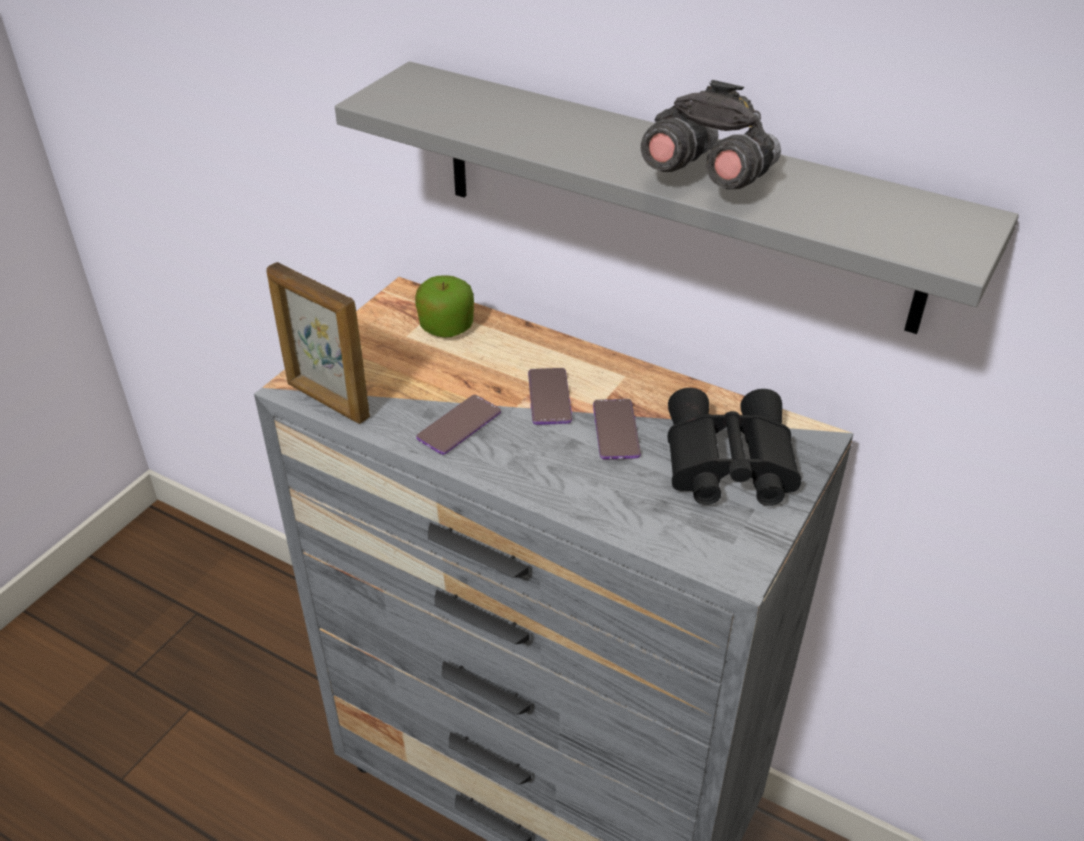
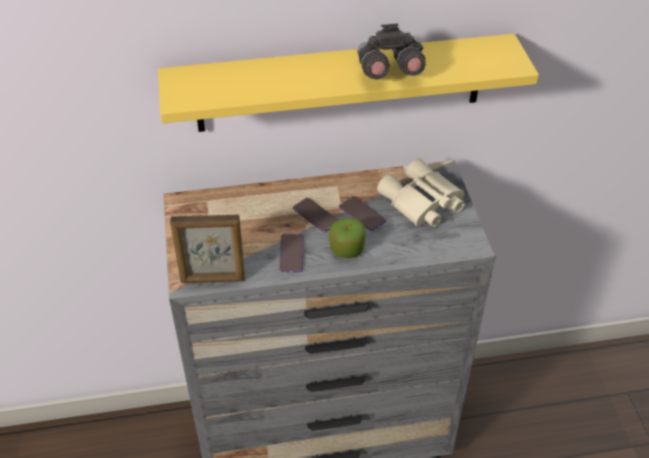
camera: 40 degrees left, 5 degrees up
(446, 327) = (224, 207): apple -> apple (346, 249)
(672, 194) = (340, 83): grey shelf -> yellow shelf
(726, 463) = (422, 203): black binoculars -> beige binoculars

